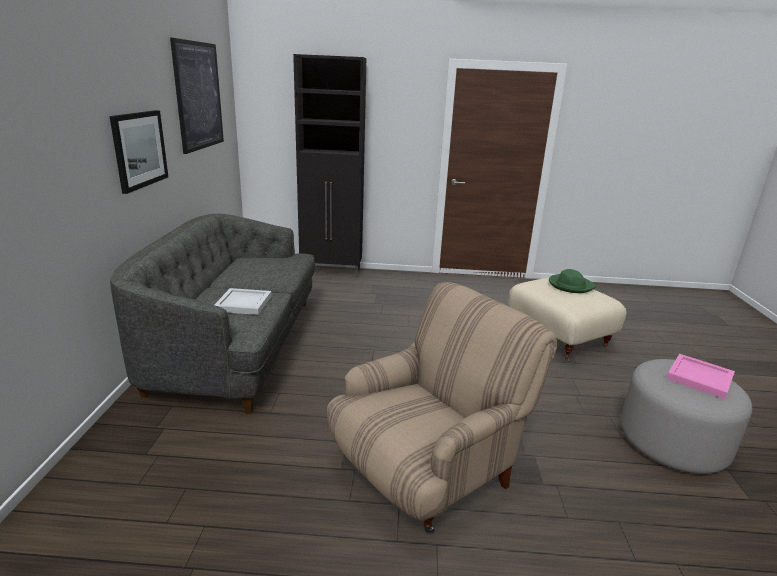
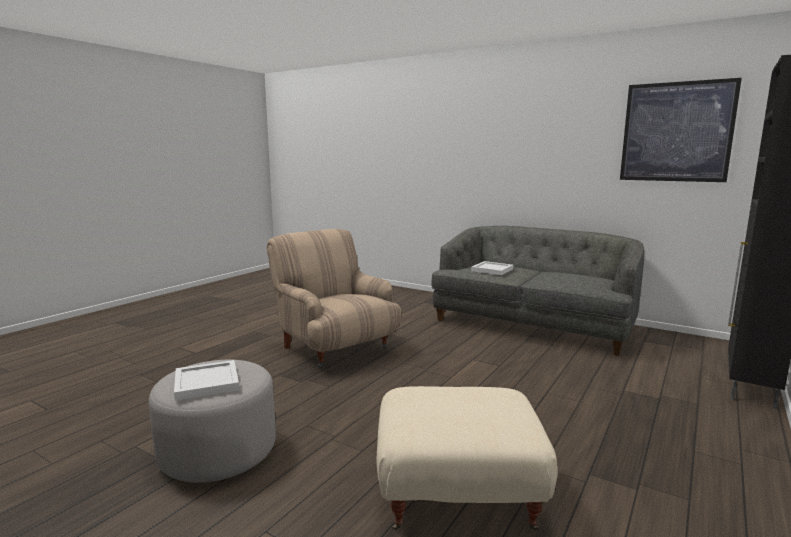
camera: 120 degrees right, 10 degrees down
(139, 149) = (551, 166): picture -> none
(427, 471) = (335, 348): beige armchair -> beige armchair turned 150 degrees clockwise
(570, 285) = (474, 416): green hat -> none
(700, 378) = (206, 383): pink tray -> white tray

